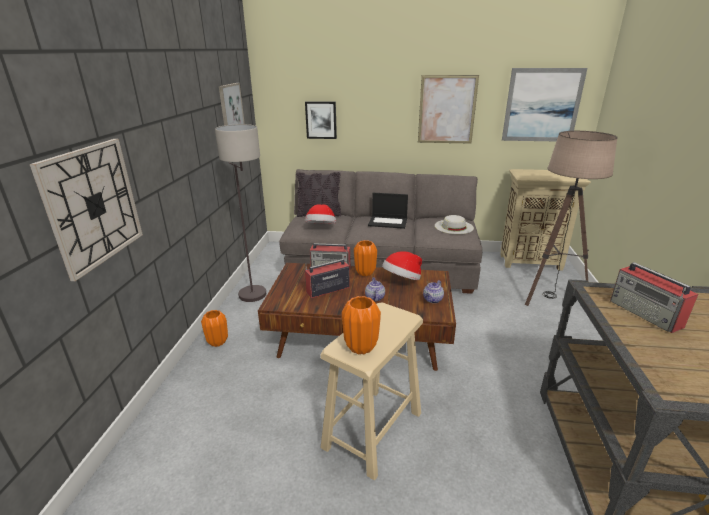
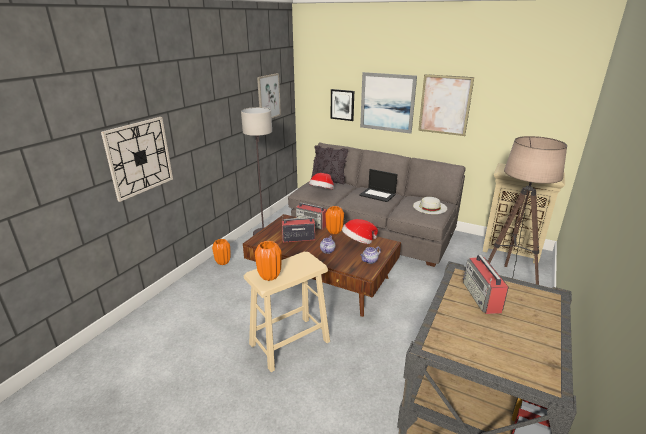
camera: 20 degrees right, 0 degrees up
(542, 105) = (532, 108): picture -> picture (387, 102)

